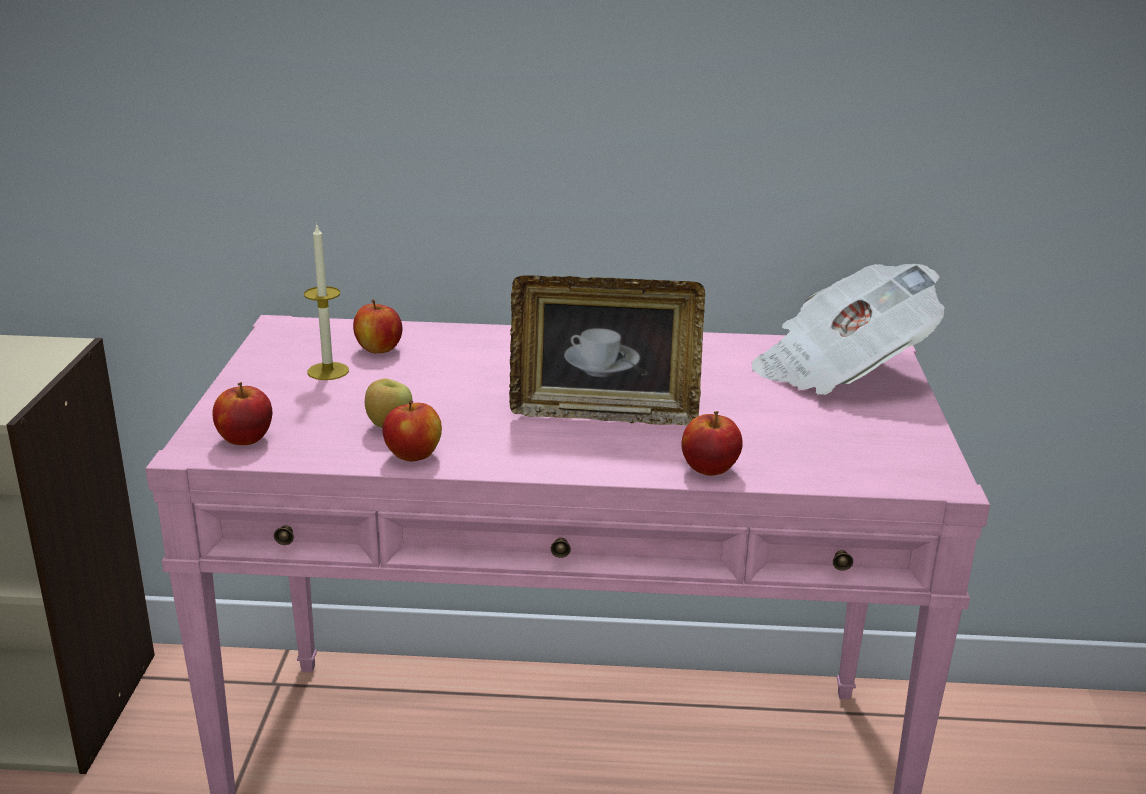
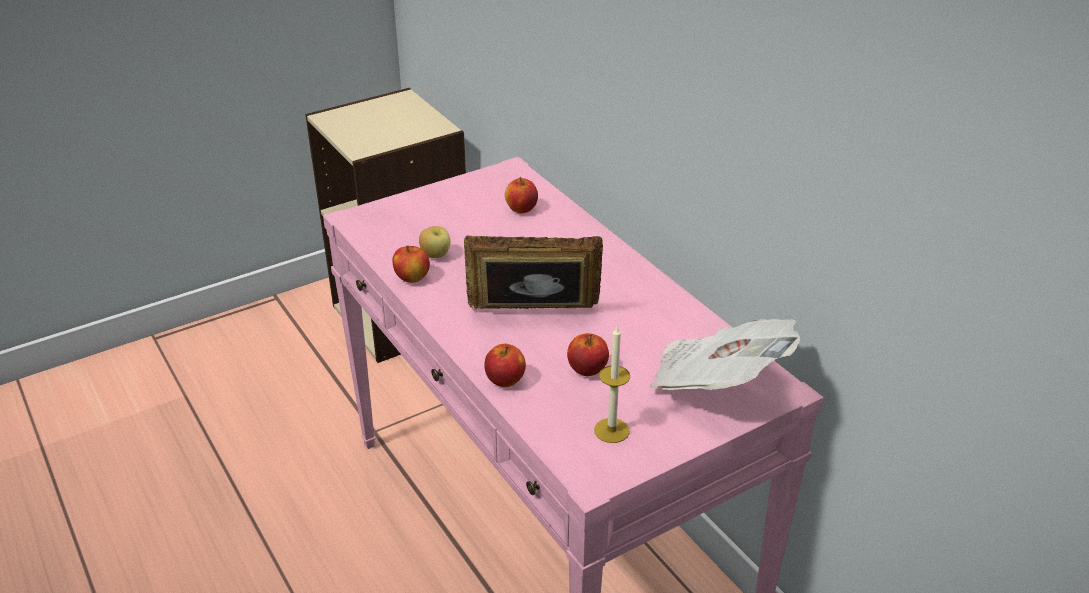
camera: 55 degrees right, 10 degrees up
(245, 439) = (375, 224): apple -> apple (587, 369)
(328, 371) = (475, 208): candle -> candle (611, 430)
(604, 413) = (533, 315): picture frame -> picture frame turned 120 degrees clockwise

